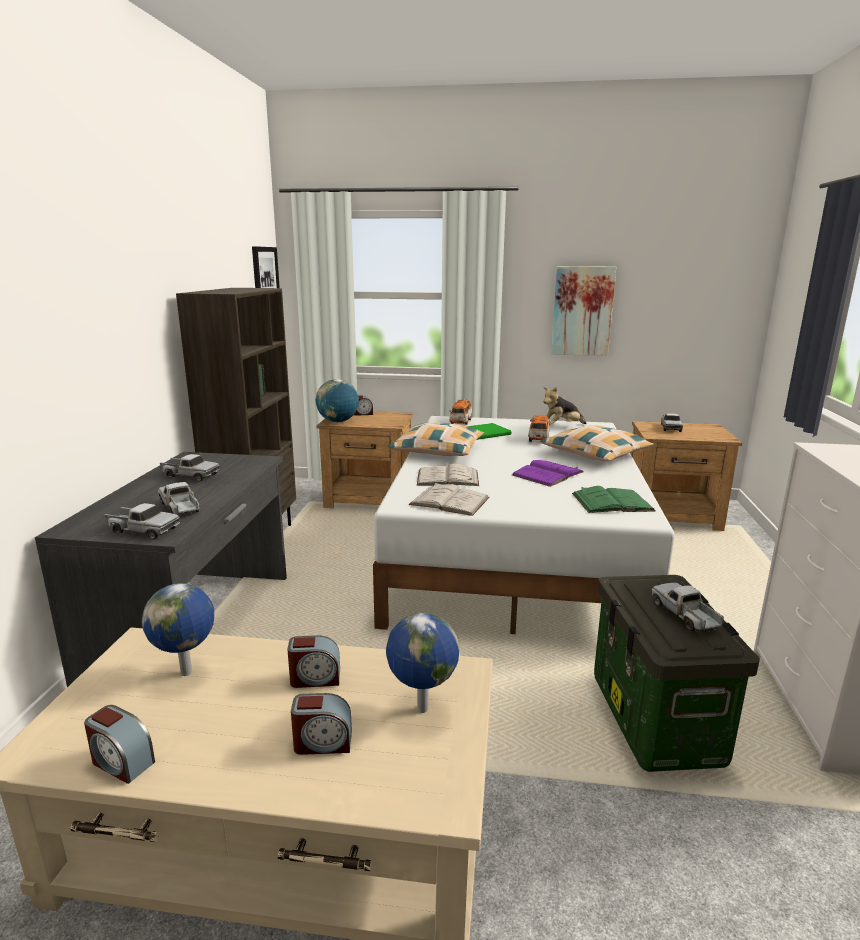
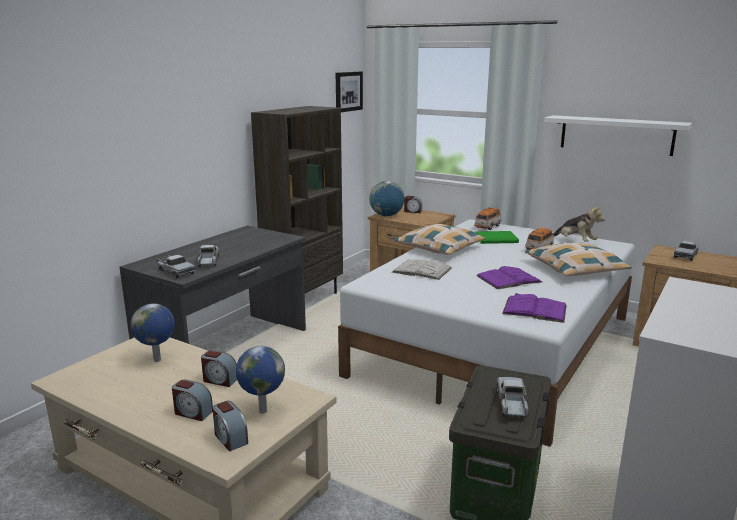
camera: 25 degrees right, 0 degrees up
(121, 762) = (93, 394): alarm clock -> alarm clock (230, 438)
(190, 475) = (234, 242): toy truck -> none
(449, 501) = (402, 287): white book -> none
(561, 427) = (575, 242): plush toy -> plush toy turned 135 degrees counterclockwise
(582, 311) = (616, 135): picture -> white shelf
(612, 502) = (534, 309): green book -> purple book

